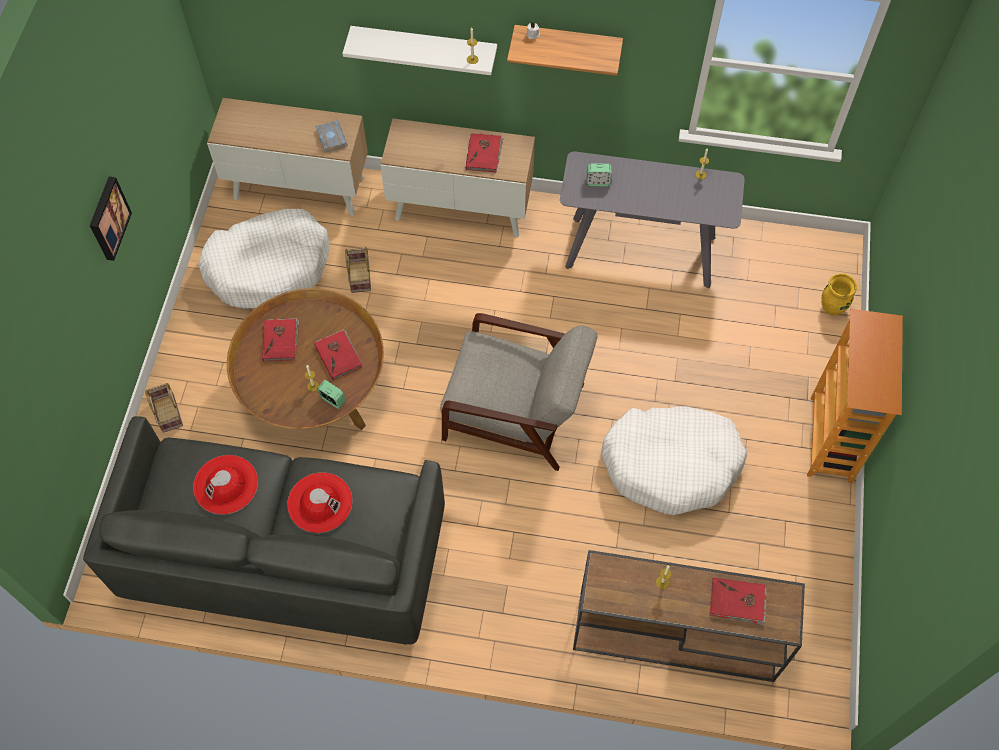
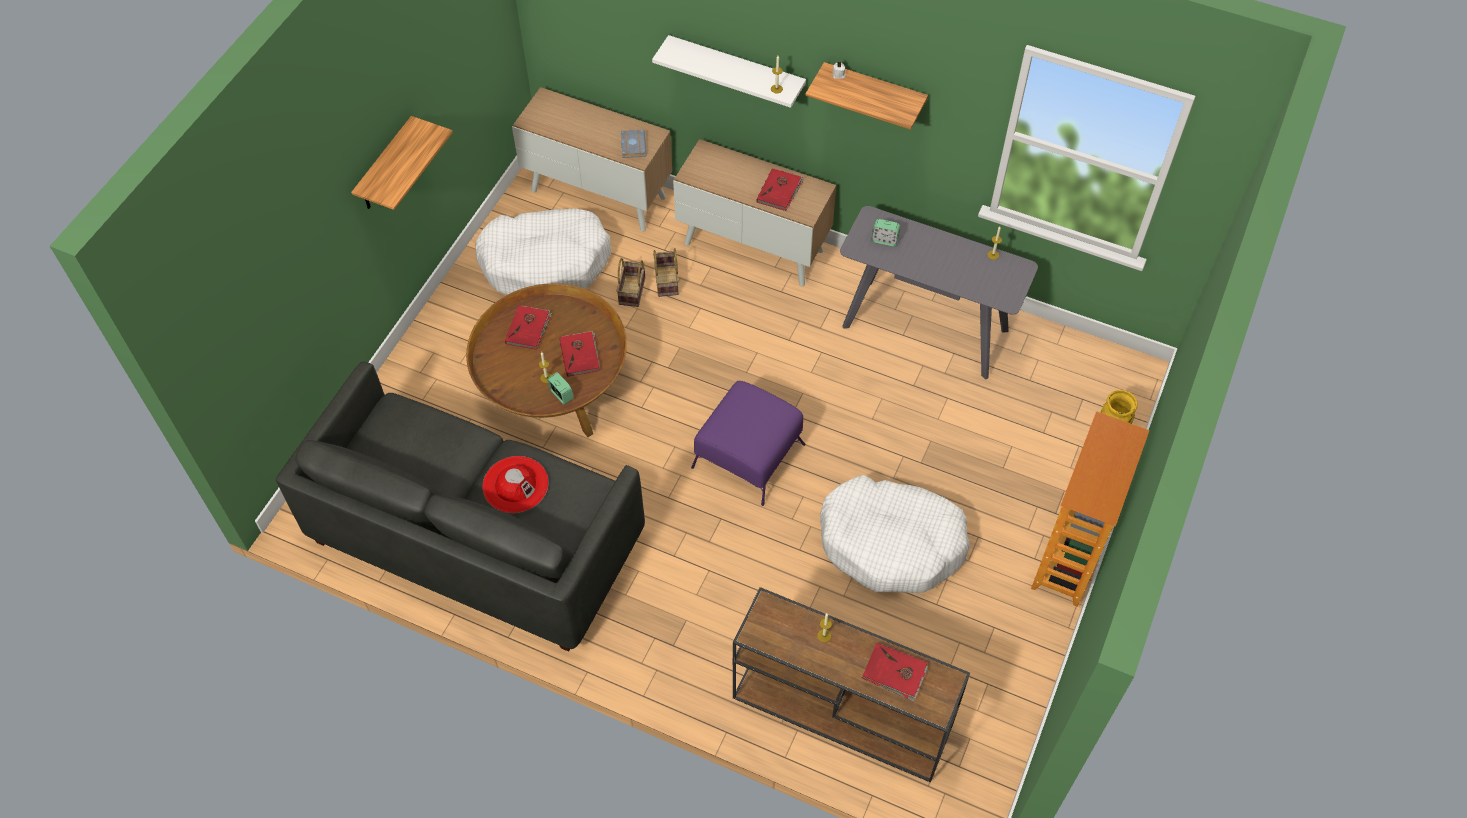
camera: 15 degrees right, 5 degrees down
(107, 218) = (385, 166): picture -> shelf
(169, 413) = (407, 379): basket -> basket (667, 282)
(226, 484) = (431, 447): red hat -> none
(516, 412) = (747, 456): grey armchair -> purple ottoman

